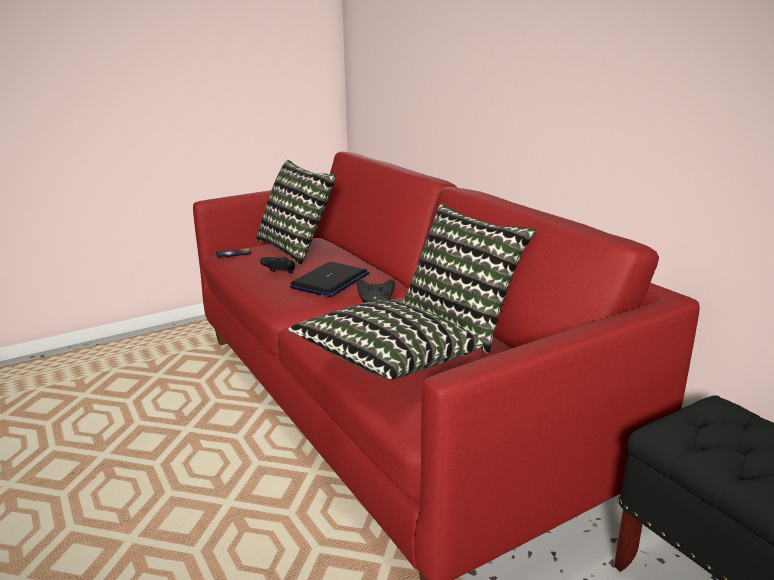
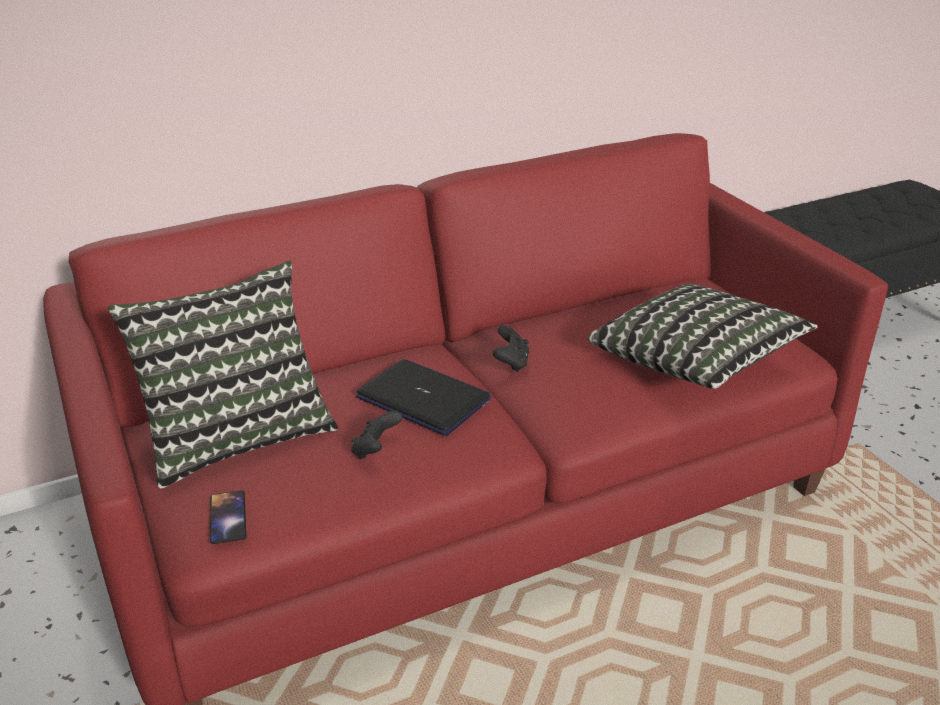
camera: 85 degrees left, 10 degrees up
(461, 322) = (583, 309): pillow -> none

